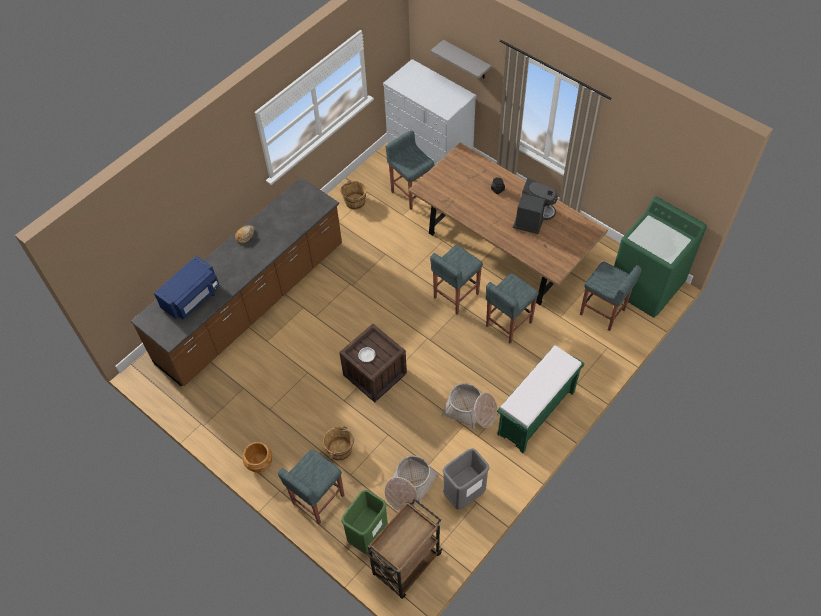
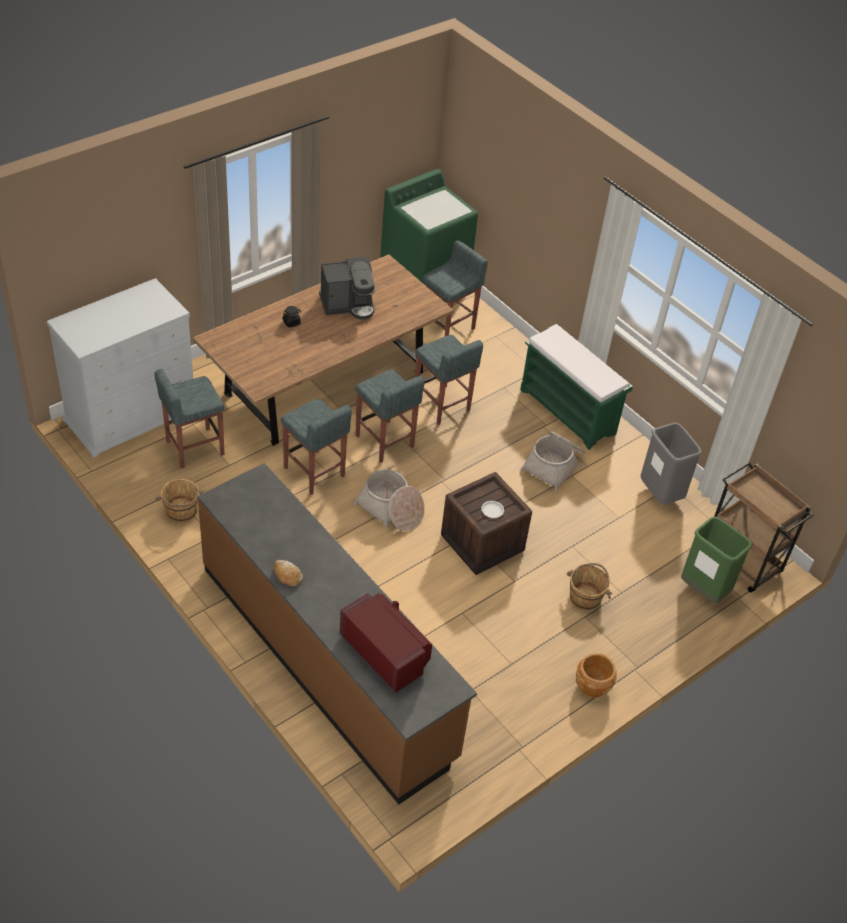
camera: 85 degrees left, 10 degrees down
(192, 298) = (385, 653): blue microwave -> red microwave
(318, 500) = (652, 631): grey stool -> grey stool (314, 472)
(409, 486) = (644, 539): basket -> basket (391, 509)
(466, 60) = (126, 246): grey shelf -> none
(532, 217) = (348, 305): coffee machine -> coffee machine turned 135 degrees clockwise

